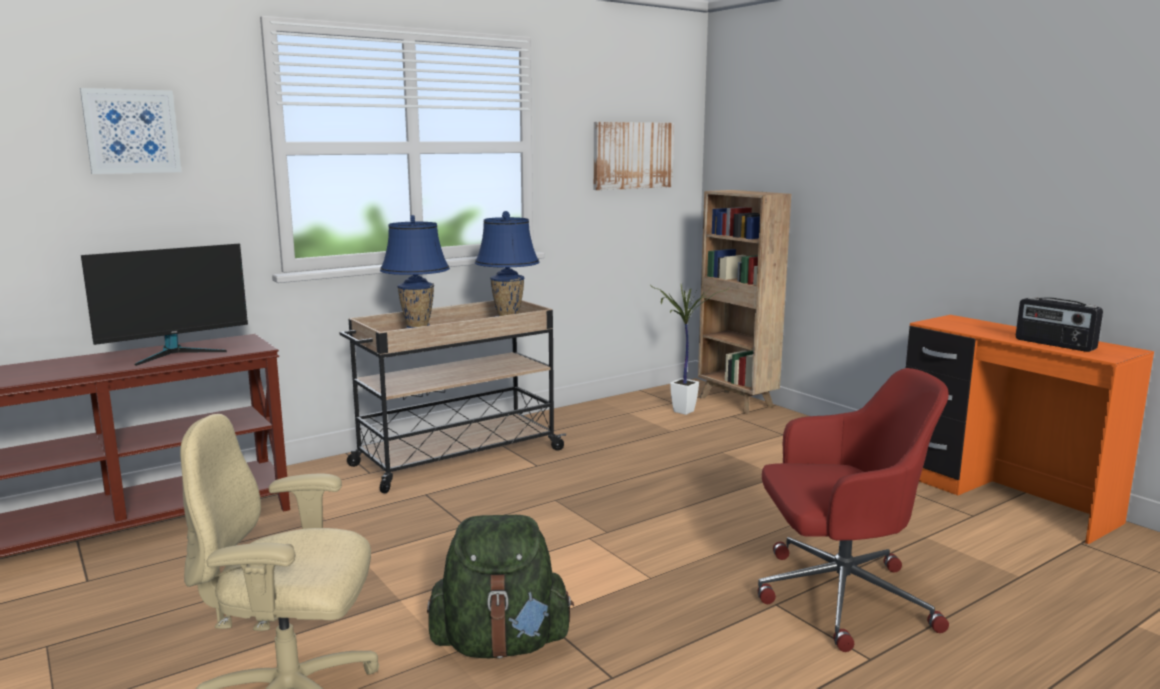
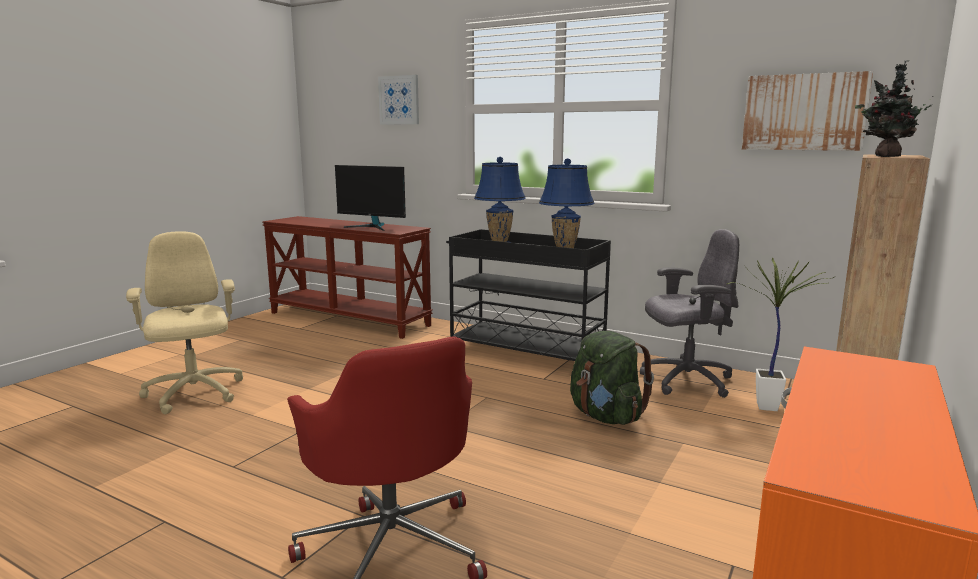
camera: 65 degrees right, 0 degrees up
(456, 458) = (524, 354): beige cart -> black cart
(501, 644) = (265, 425): green backpack -> green backpack (606, 416)
(607, 419) = (685, 381): none -> grey office chair
(761, 193) = (885, 156): none -> potted plant
(1054, 344) = (832, 432): radio -> none

